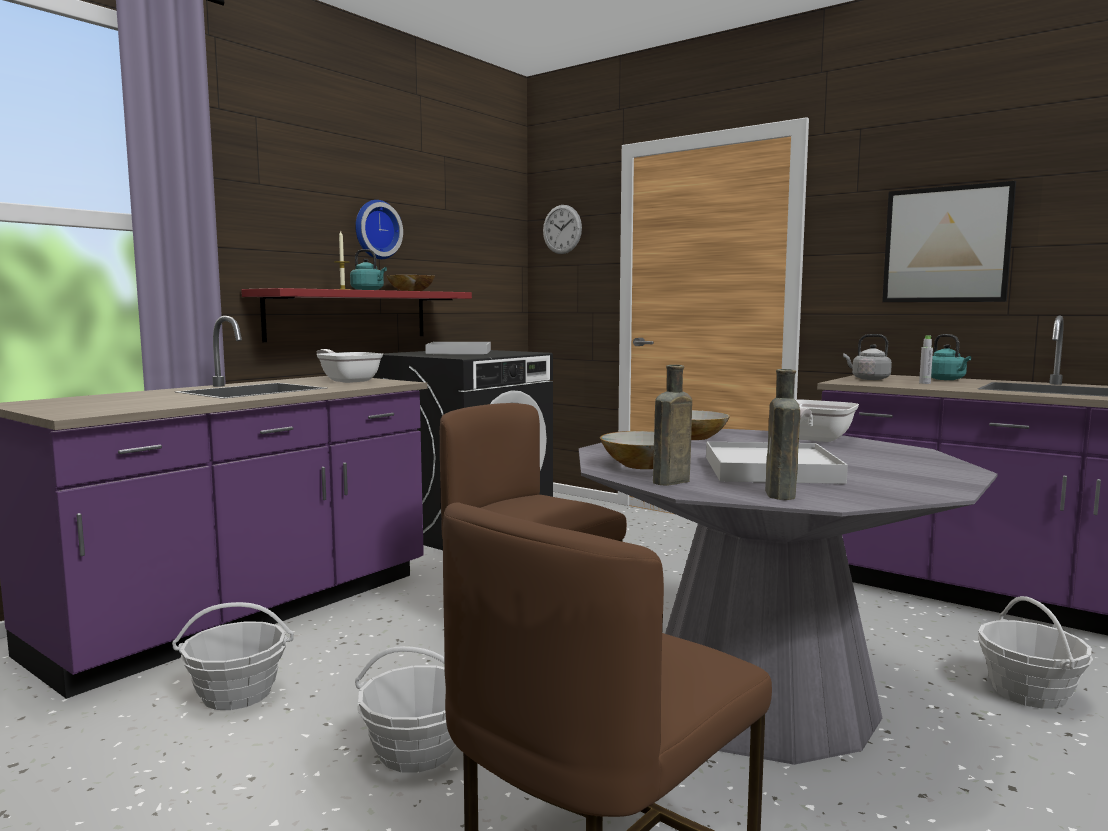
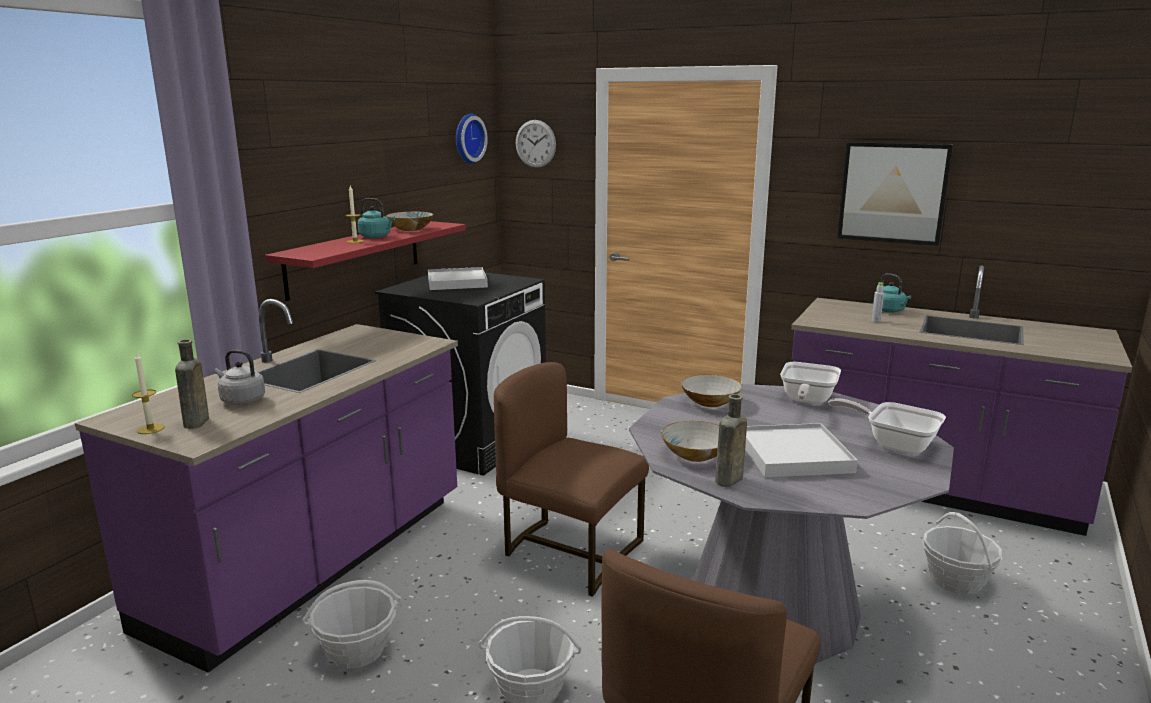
camera: 10 degrees left, 10 degrees up
(42, 408) = (150, 429): none -> candle
(348, 380) = (381, 340): frying pan -> frying pan (894, 444)
(375, 230) = (372, 170): wall clock -> wall clock (467, 138)
(781, 495) = (816, 495): brown bottle -> brown bottle (196, 423)
(868, 379) = (828, 313): grey kettle -> grey kettle (241, 400)

